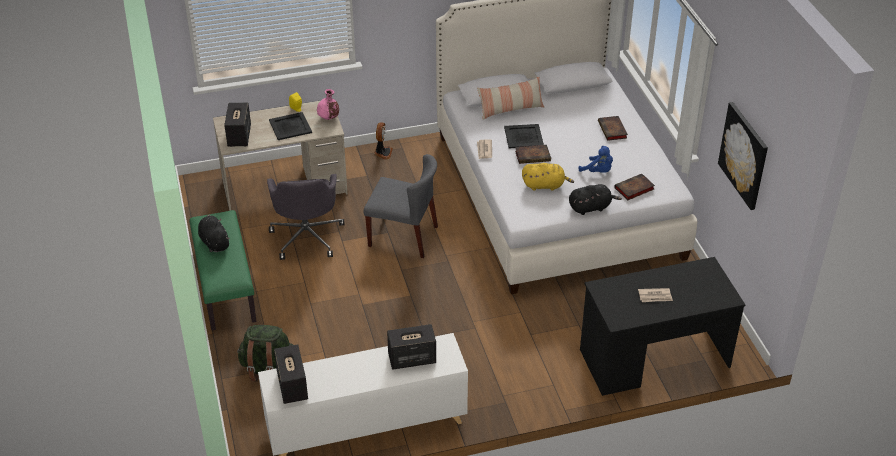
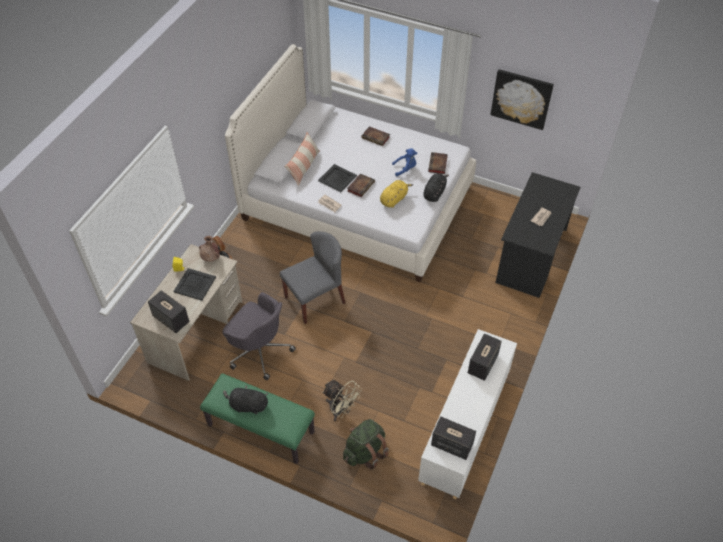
camera: 50 degrees left, 10 degrees up
(297, 326) = (341, 410): none -> beige fan
(328, 118) = (211, 258): pink vase -> brown vase

